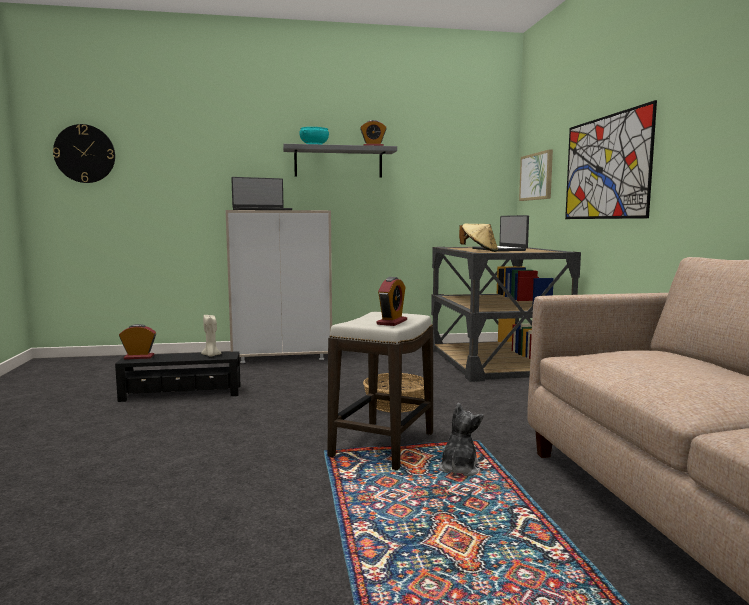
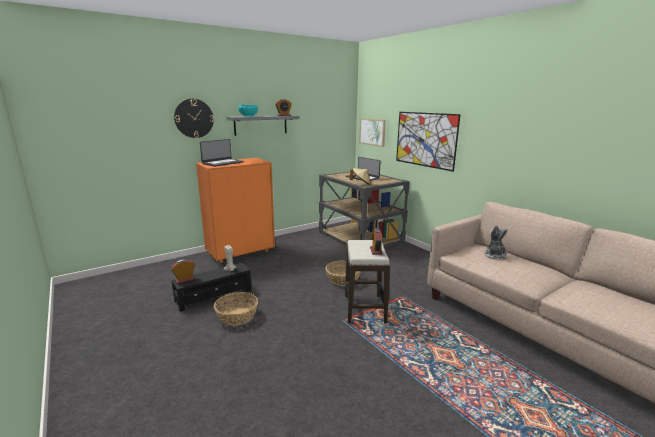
camera: 25 degrees left, 10 degrees up
(84, 154) = (79, 128): wall clock -> wall clock (194, 118)
(178, 418) = (237, 316): none -> basket
(282, 356) = (240, 252): beige cabinet -> orange cabinet
(459, 468) = (410, 315): plush toy -> plush toy (494, 256)

